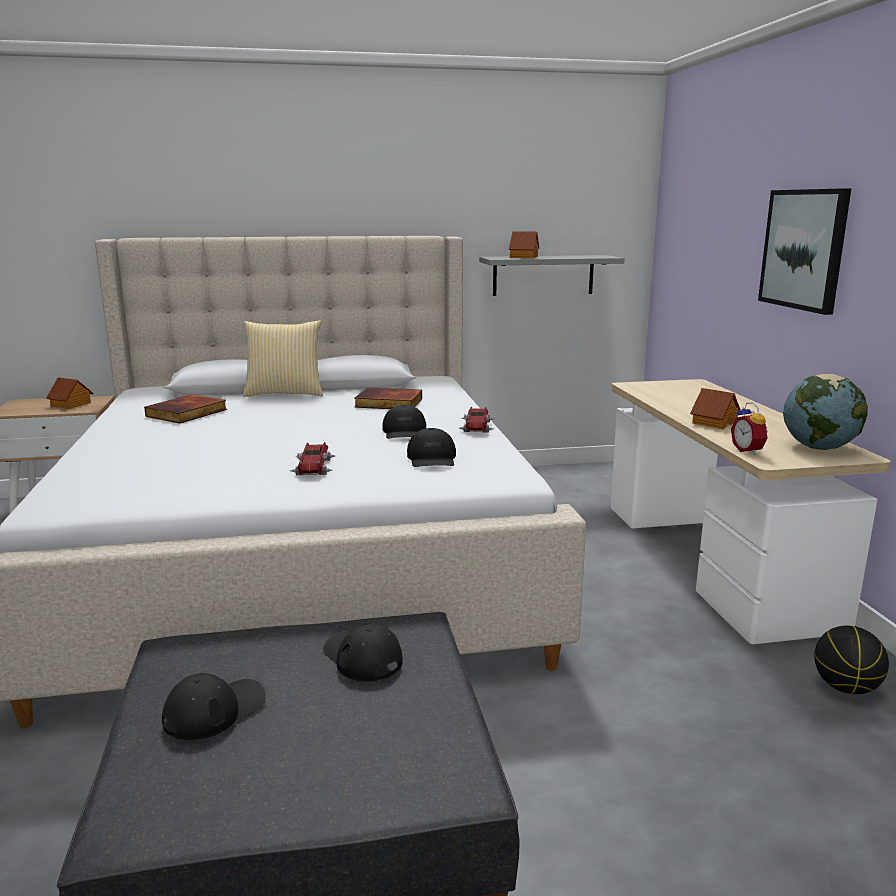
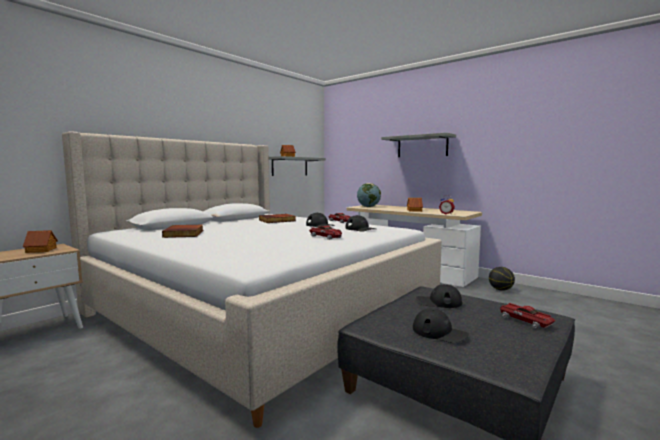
camera: 40 degrees left, 10 degrees down
(215, 710) = (439, 332): black cap -> black cap turned 120 degrees clockwise
(285, 393) = (212, 223): pillow -> none
(393, 764) = (524, 320): none -> toy car
(804, 249) = (422, 146): picture -> grey shelf
(819, 447) = (458, 211): globe -> globe (368, 207)

